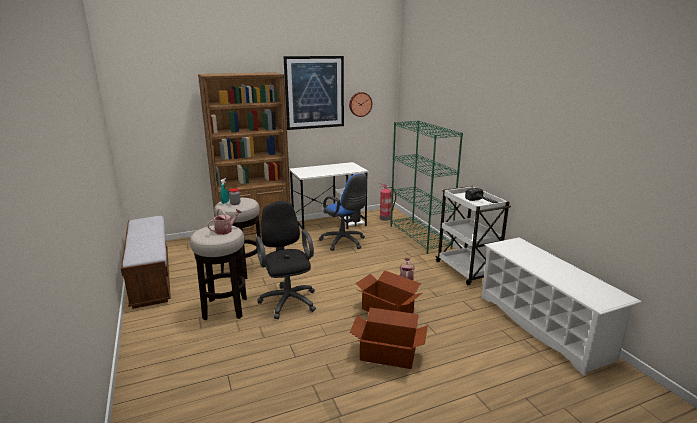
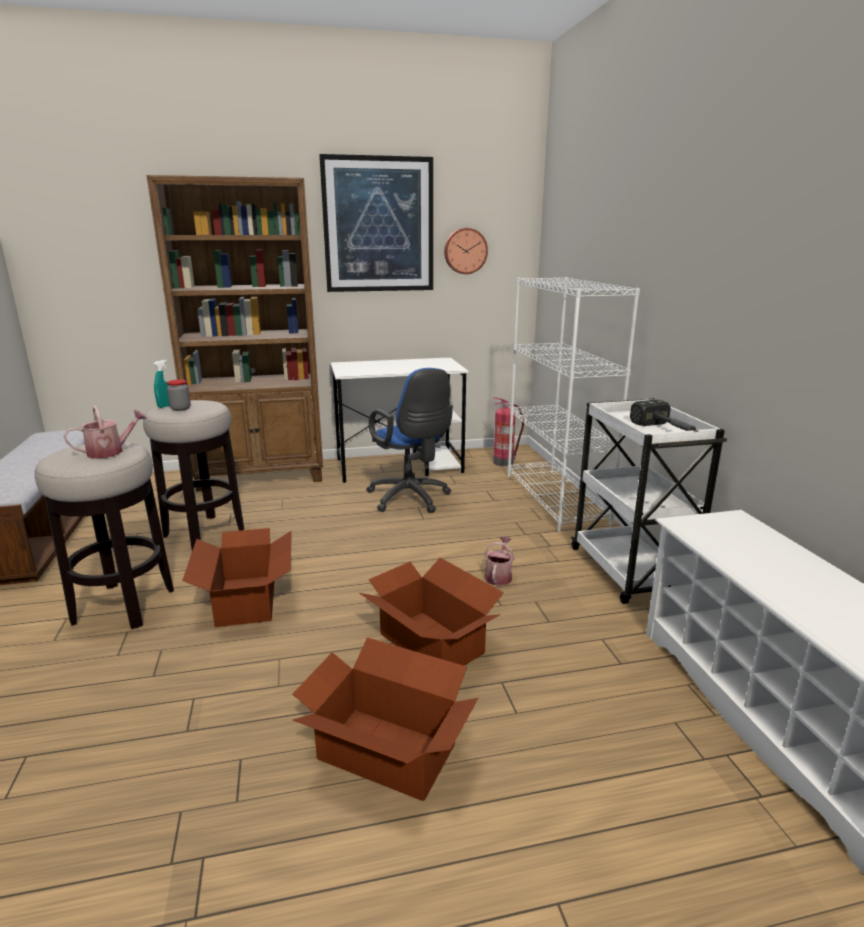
camera: 10 degrees right, 0 degrees up
(288, 300) = (248, 599): black office chair -> cardboard box
(420, 237) = (556, 499): green bookcase -> white bookcase

